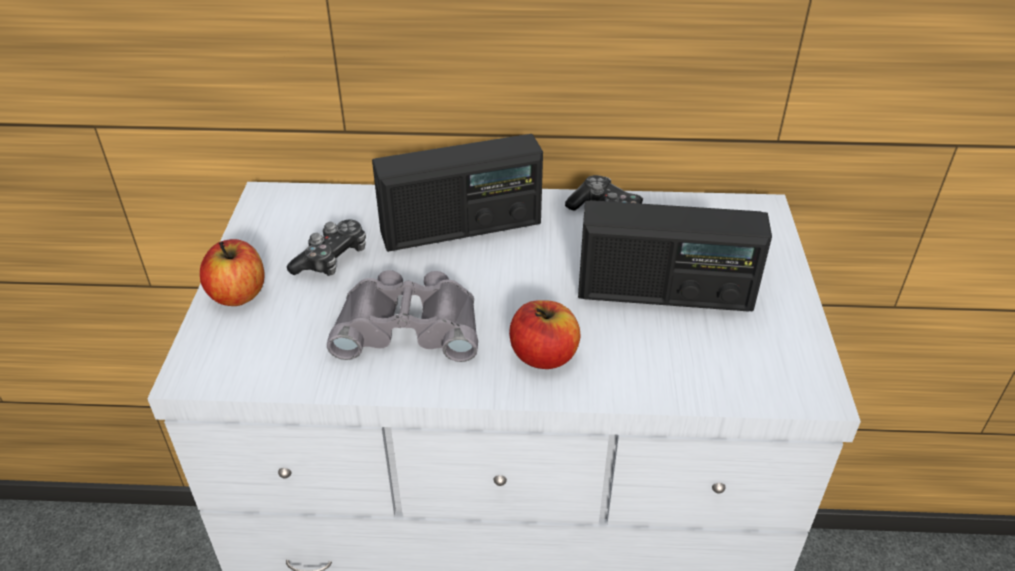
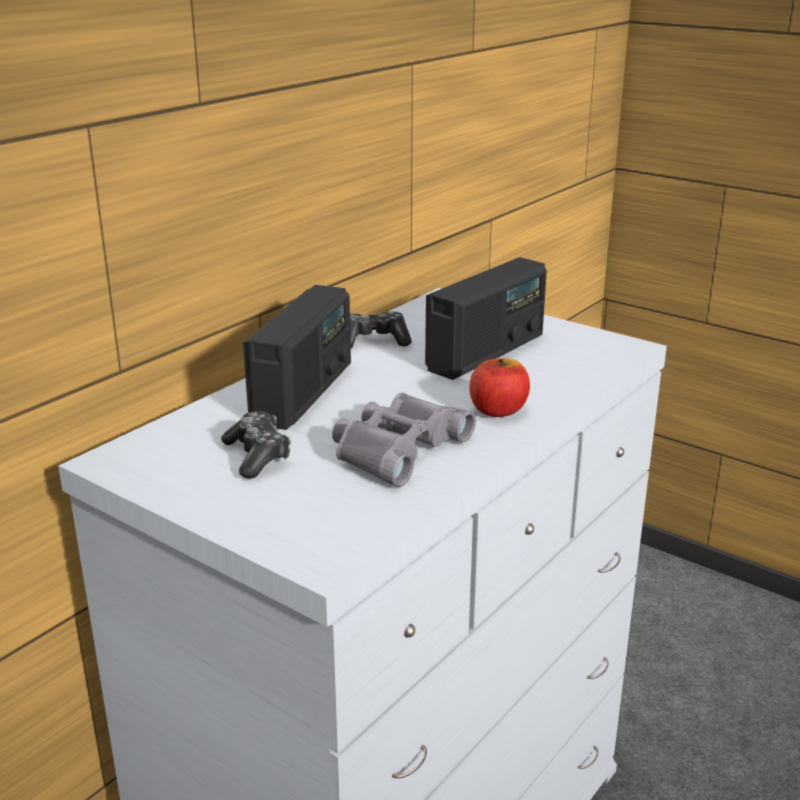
camera: 55 degrees left, 15 degrees down
(238, 294) = (239, 512): apple -> none

